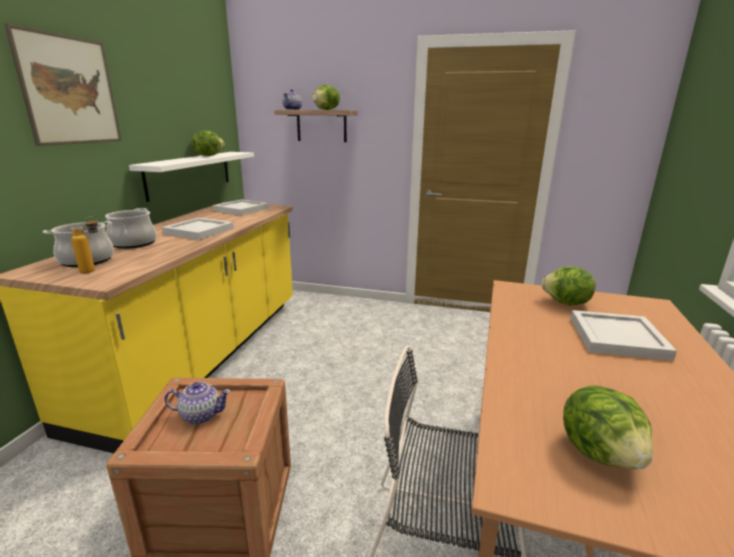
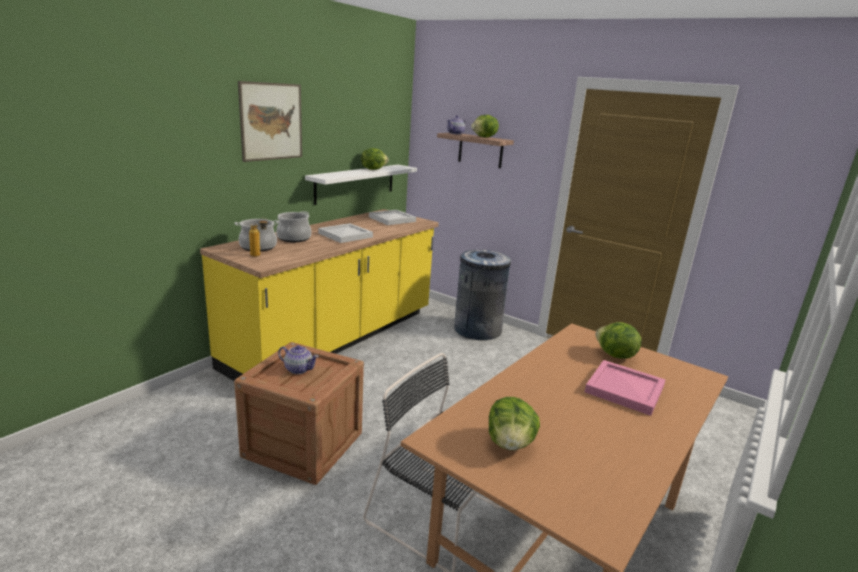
camera: 20 degrees right, 0 degrees up
(349, 310) = (477, 329): none -> grey trash can
(615, 337) = (623, 388): white tray -> pink tray

